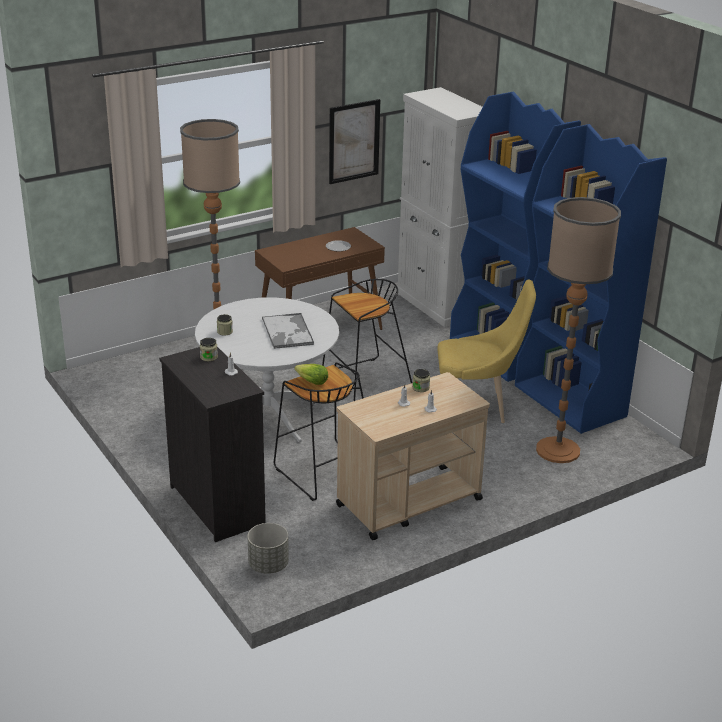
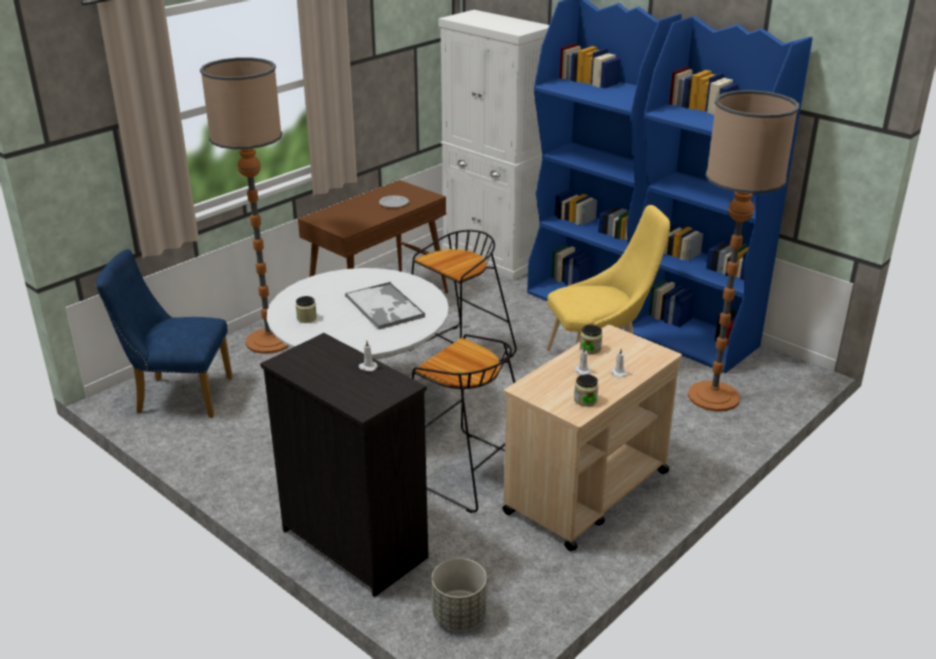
camera: 15 degrees left, 0 degrees up
(133, 378) = (177, 396): none -> blue chair
(209, 357) = (327, 352): jar -> jar (585, 400)
(311, 382) = (448, 363): lettuce -> none
(354, 141) = (387, 80): picture -> none

